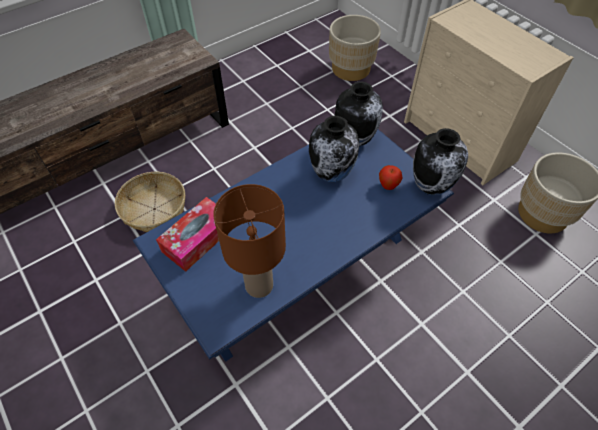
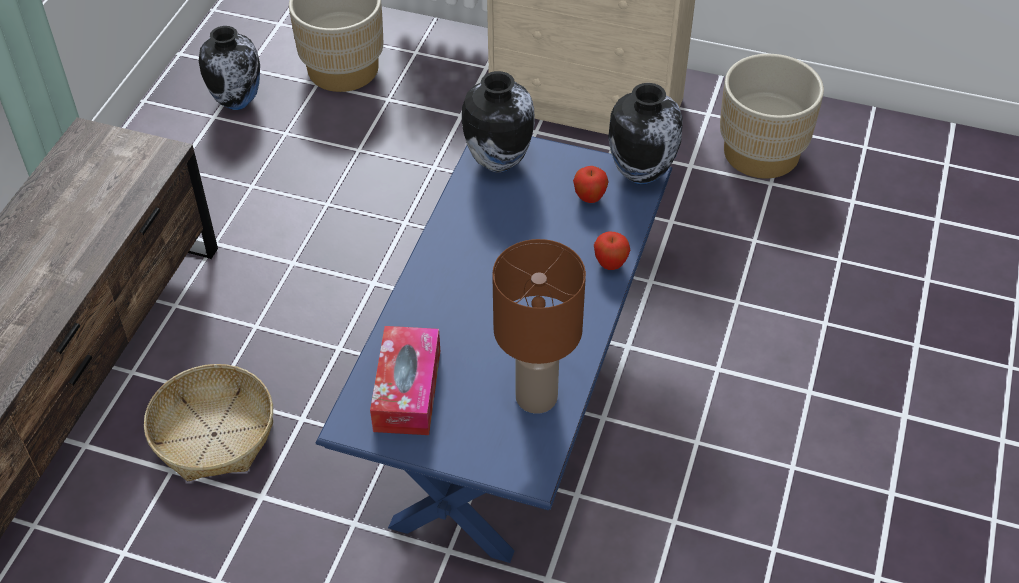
camera: 35 degrees left, 5 degrees down
(332, 175) = (508, 221): vase -> vase (238, 102)
(367, 231) = (610, 264): none -> apple

